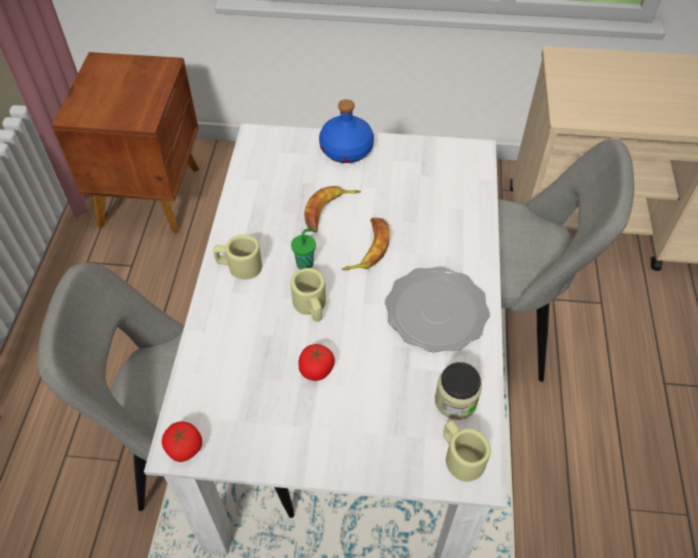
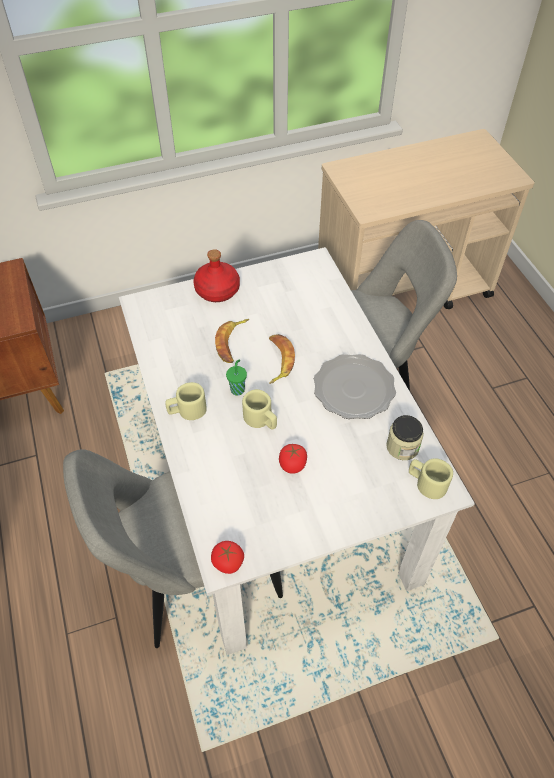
camera: 25 degrees left, 0 degrees up
(346, 150) = (217, 290): blue bottle -> red bottle

